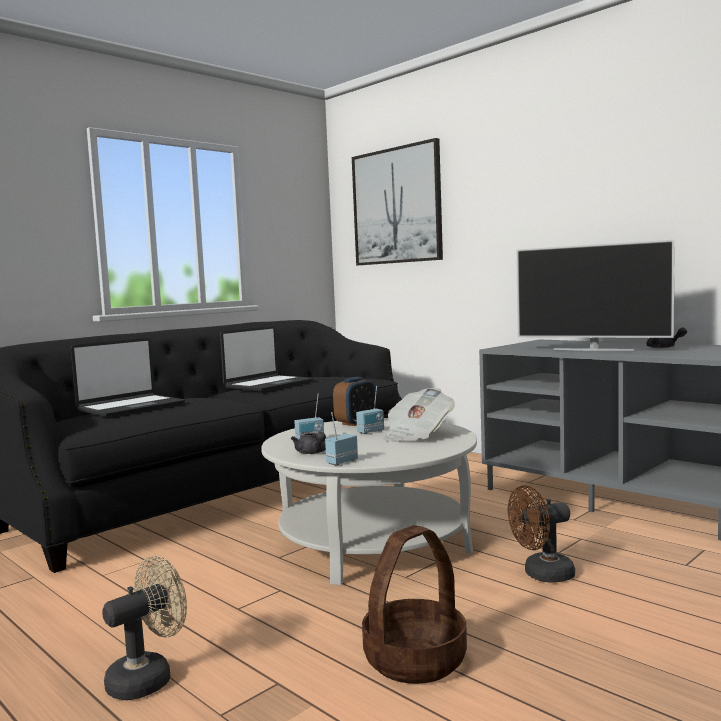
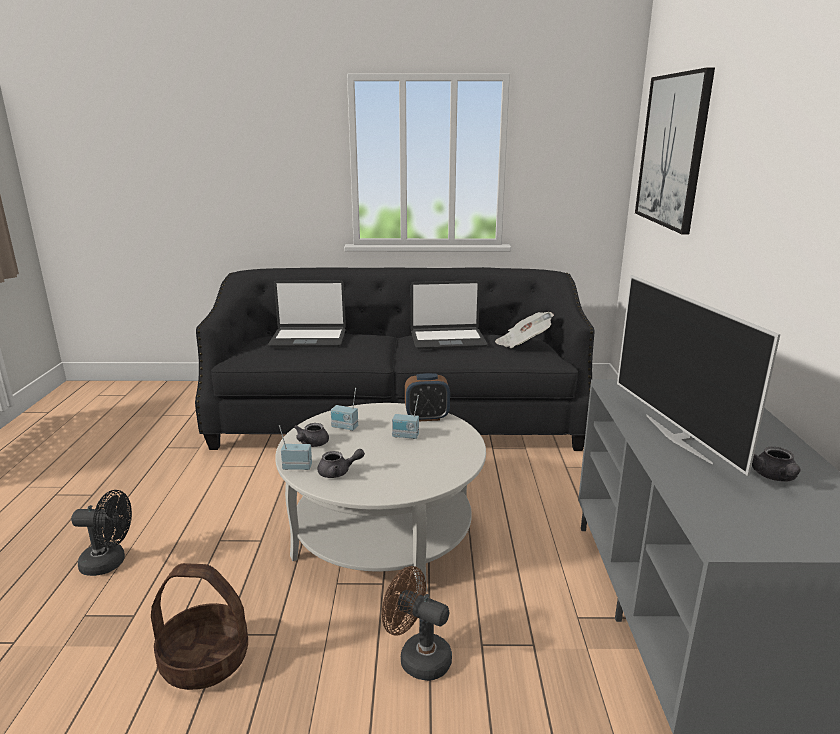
camera: 45 degrees right, 15 degrees up
(148, 678) = (110, 563): beige fan -> black fan
(382, 454) = (338, 472): none -> grey teapot
(416, 435) = (418, 460): newspaper -> newspaper (523, 344)

